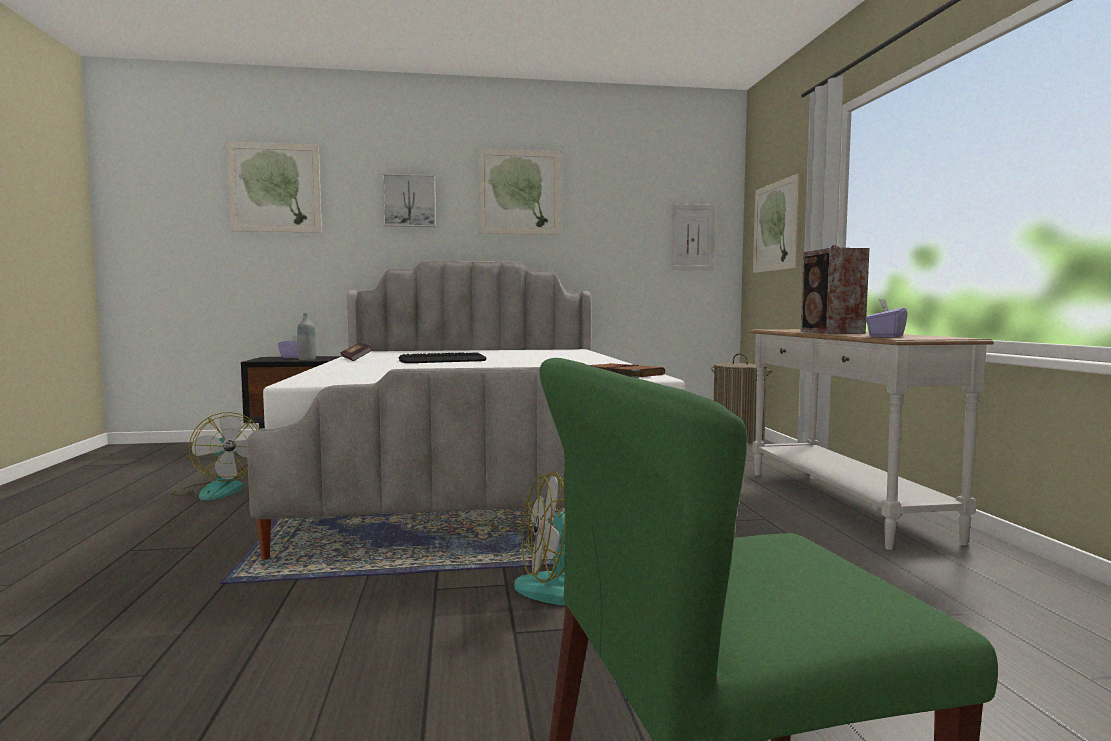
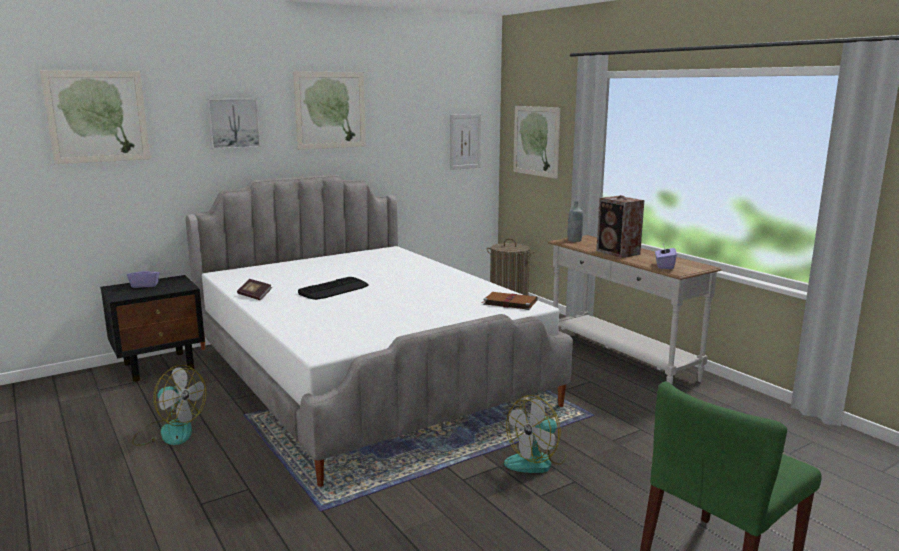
camera: 25 degrees left, 10 degrees up
(307, 359) = (167, 288): grey bottle -> grey bottle (574, 240)

